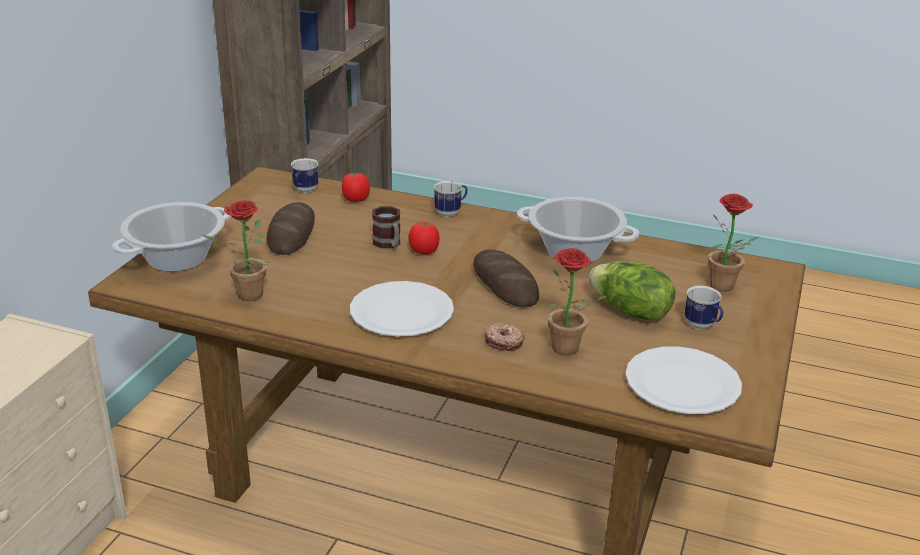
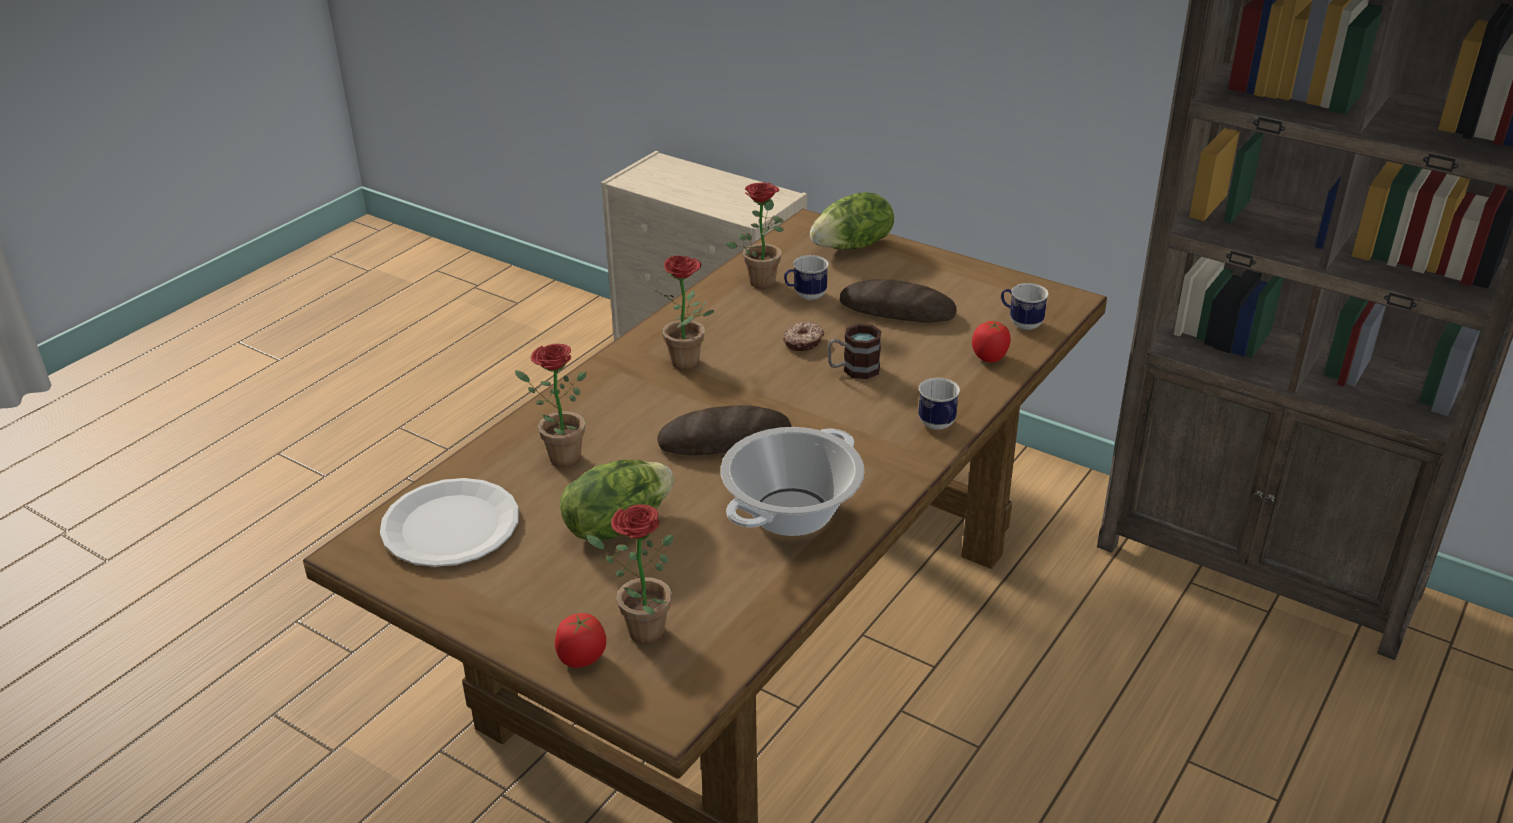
camera: 105 degrees right, 5 degrees up
(177, 259) = (853, 246): cooking pot -> lettuce
(402, 312) = (690, 363): white plate -> potted plant
(424, 251) = (828, 392): tomato -> tomato (581, 658)
(503, 342) = (599, 418): donut -> donut (804, 342)
(702, 326) = (554, 578): mug -> mug (805, 296)

